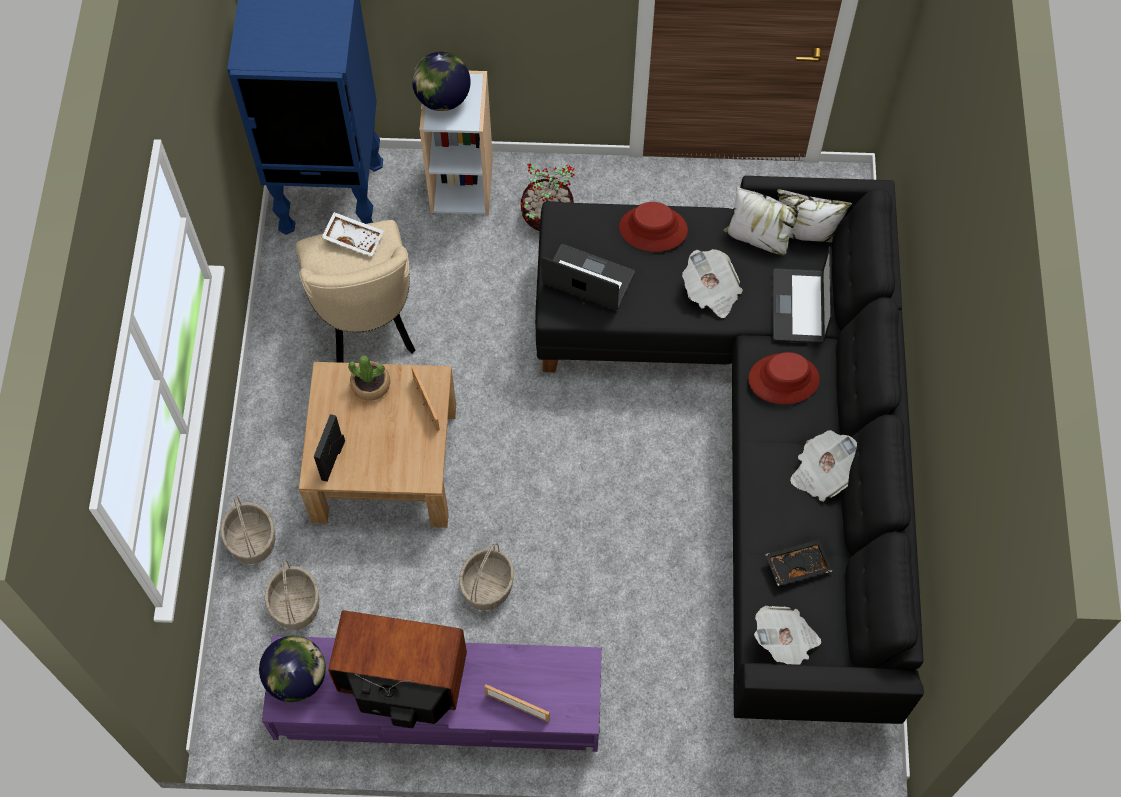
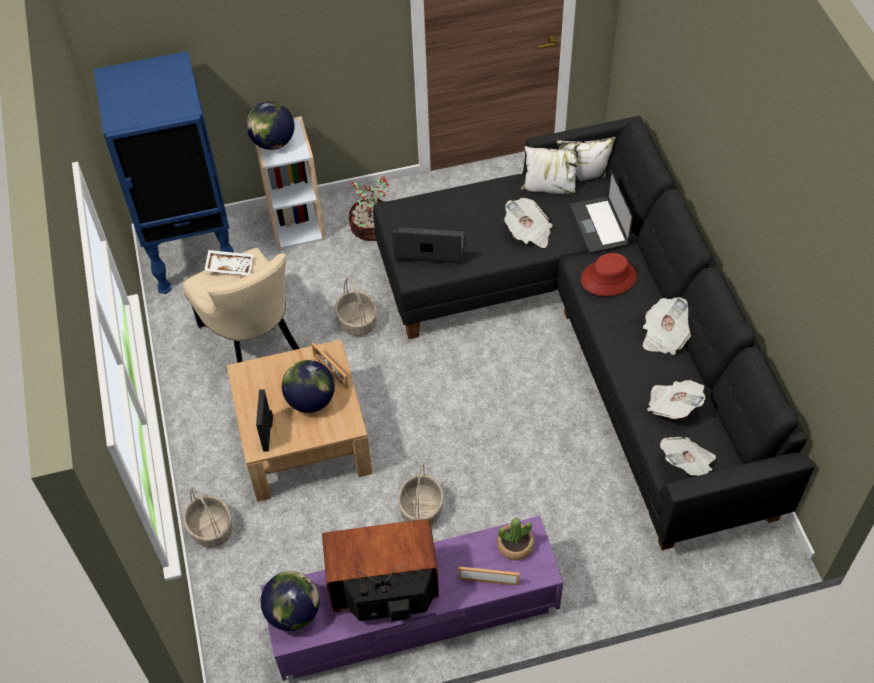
camera: 15 degrees left, 10 degrees down
(295, 604) = (264, 569): basket -> basket (357, 322)
(371, 384) = (280, 369): potted plant -> potted plant (515, 545)
(393, 433) = (310, 400): none -> globe
(653, 229) = (466, 201): red hat -> none
(797, 564) = (673, 406): black tray -> newspaper

